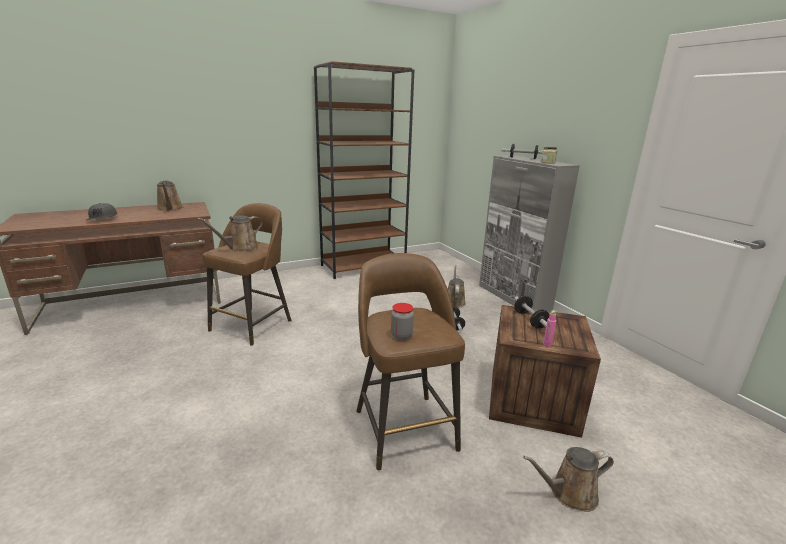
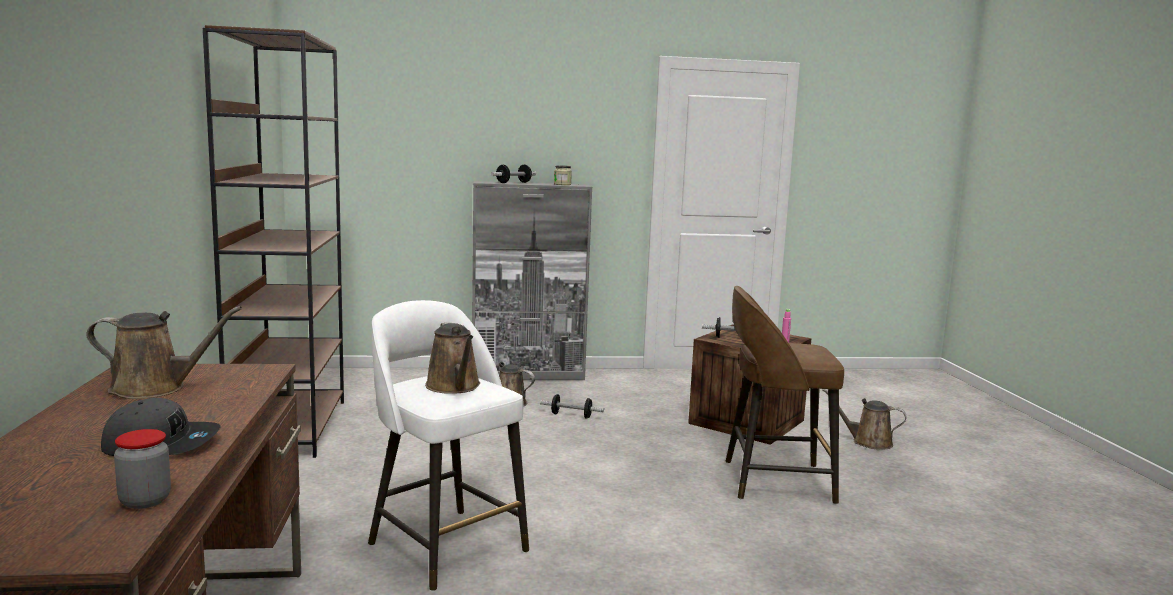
camera: 70 degrees left, 10 degrees down
(253, 324) = (445, 545): brown stool -> white stool
(401, 335) = (815, 354): jar -> jar (145, 501)
(569, 493) = (868, 442): brown watering can -> brown watering can turned 105 degrees clockwise

